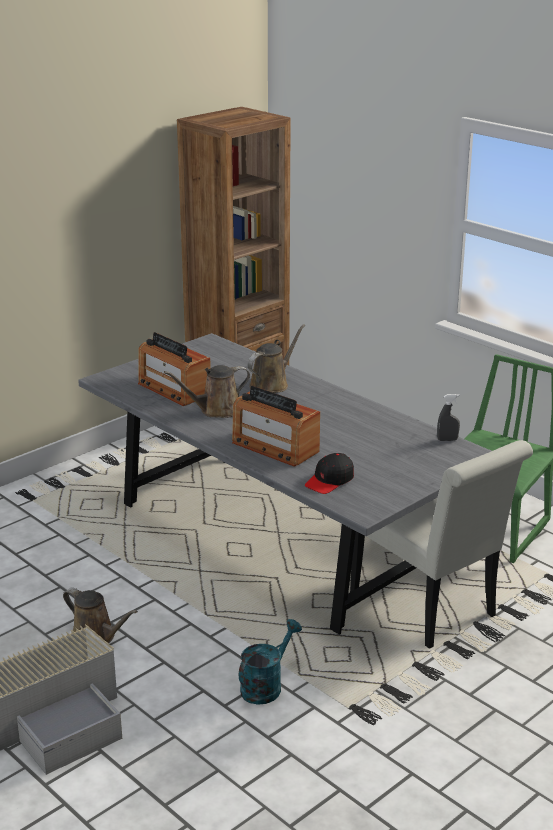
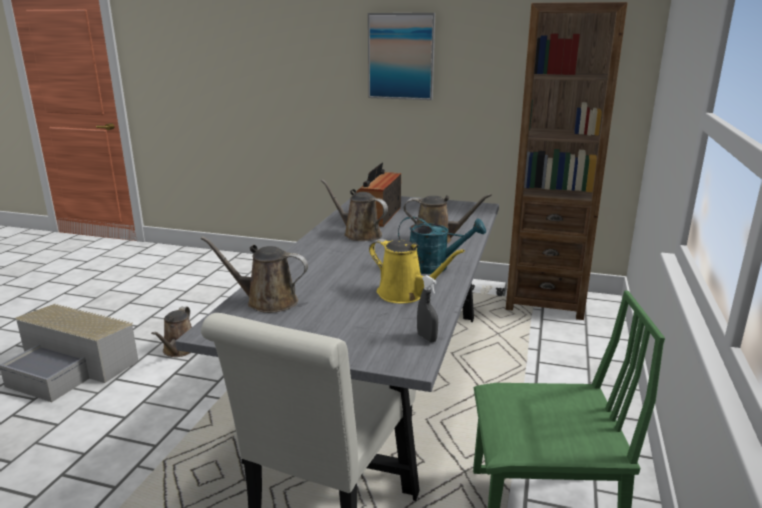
camera: 60 degrees right, 5 degrees down
(50, 201) = (401, 56): none -> picture
(266, 685) = (141, 447): turquoise watering can -> turquoise watering can (435, 267)
(275, 447) = (314, 266): radio -> none
(330, 481) = (267, 301): black cap -> brown watering can
(371, 427) = (405, 294): none -> yellow watering can

